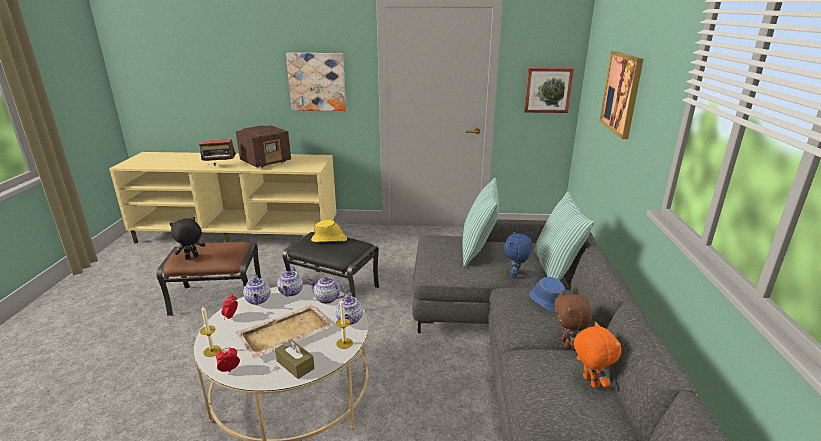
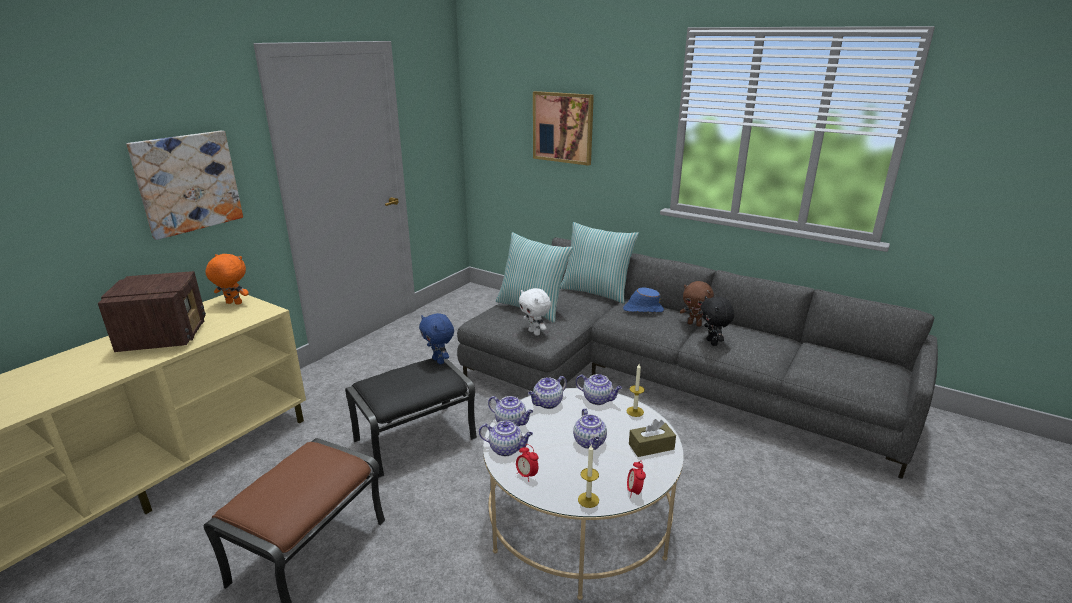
camera: 60 degrees left, 0 degrees up
(191, 257) = (295, 500): black plush toy -> black plush toy (713, 342)
(220, 166) = (99, 377): radio -> none
(284, 332) = (590, 443): beige tray -> teapot
(329, 240) = (400, 377): yellow hat -> none
(438, 264) = (535, 332): none -> white plush toy
(515, 275) = (589, 308): blue plush toy -> blue plush toy (439, 361)
(547, 90) = (440, 140): picture -> none
(589, 382) = (741, 331): orange plush toy -> orange plush toy (233, 303)

